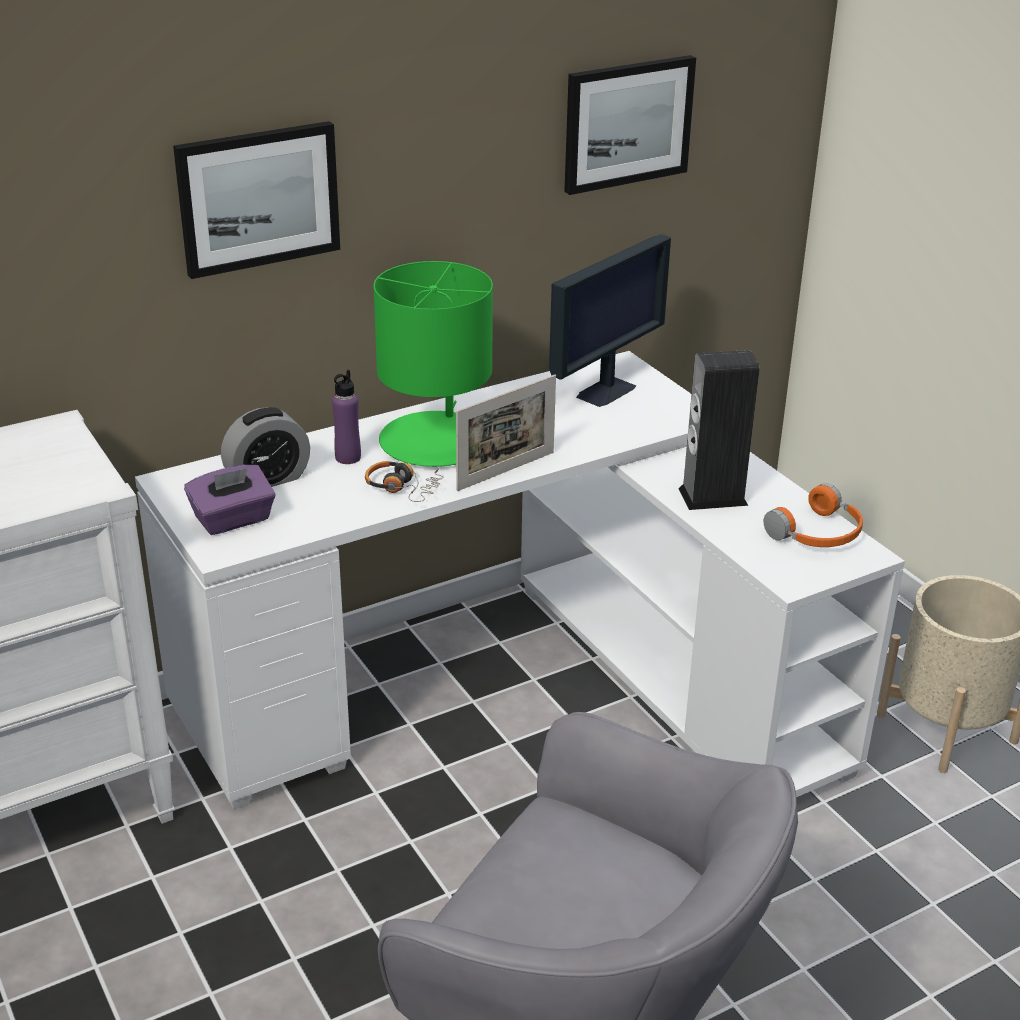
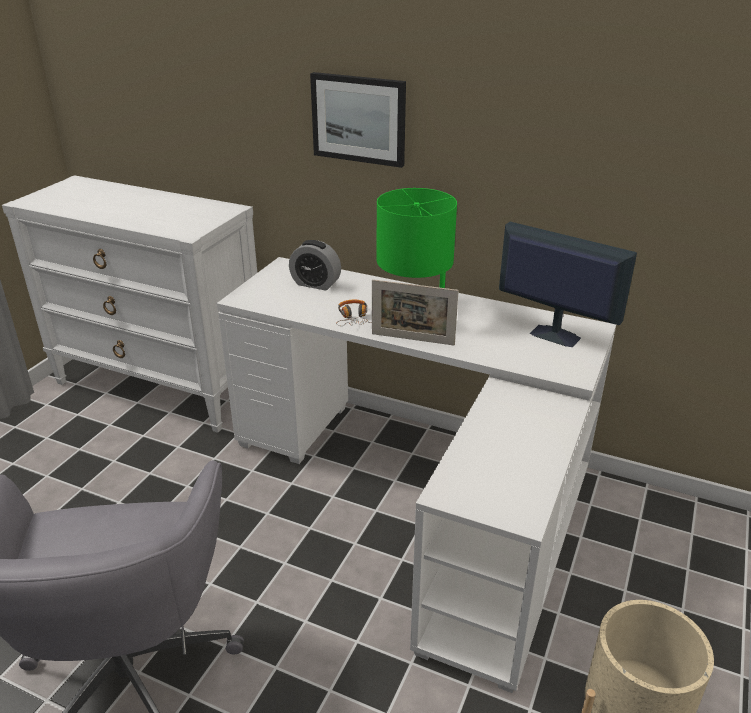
camera: 55 degrees right, 0 degrees up
(233, 520) = (269, 291): purple tissue box -> none
(348, 457) = (363, 293): purple bottle -> none
(607, 390) = (553, 335): monitor -> monitor turned 150 degrees counterclockwise
(627, 123) = (643, 145): picture -> none
(713, 497) = (504, 424): speaker -> none
(818, 534) = (520, 485): orange headphones -> none

